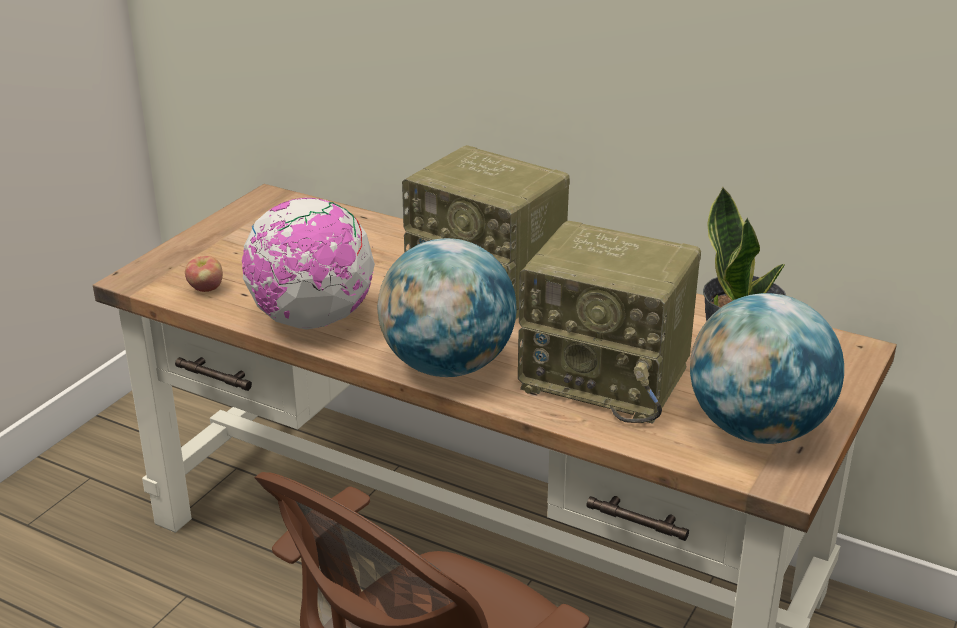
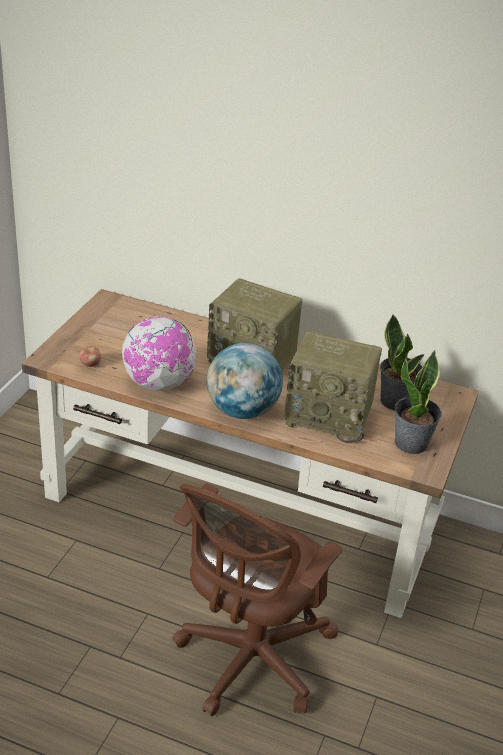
camera: 10 degrees left, 5 degrees up
(757, 429) = (411, 443): globe -> potted plant

